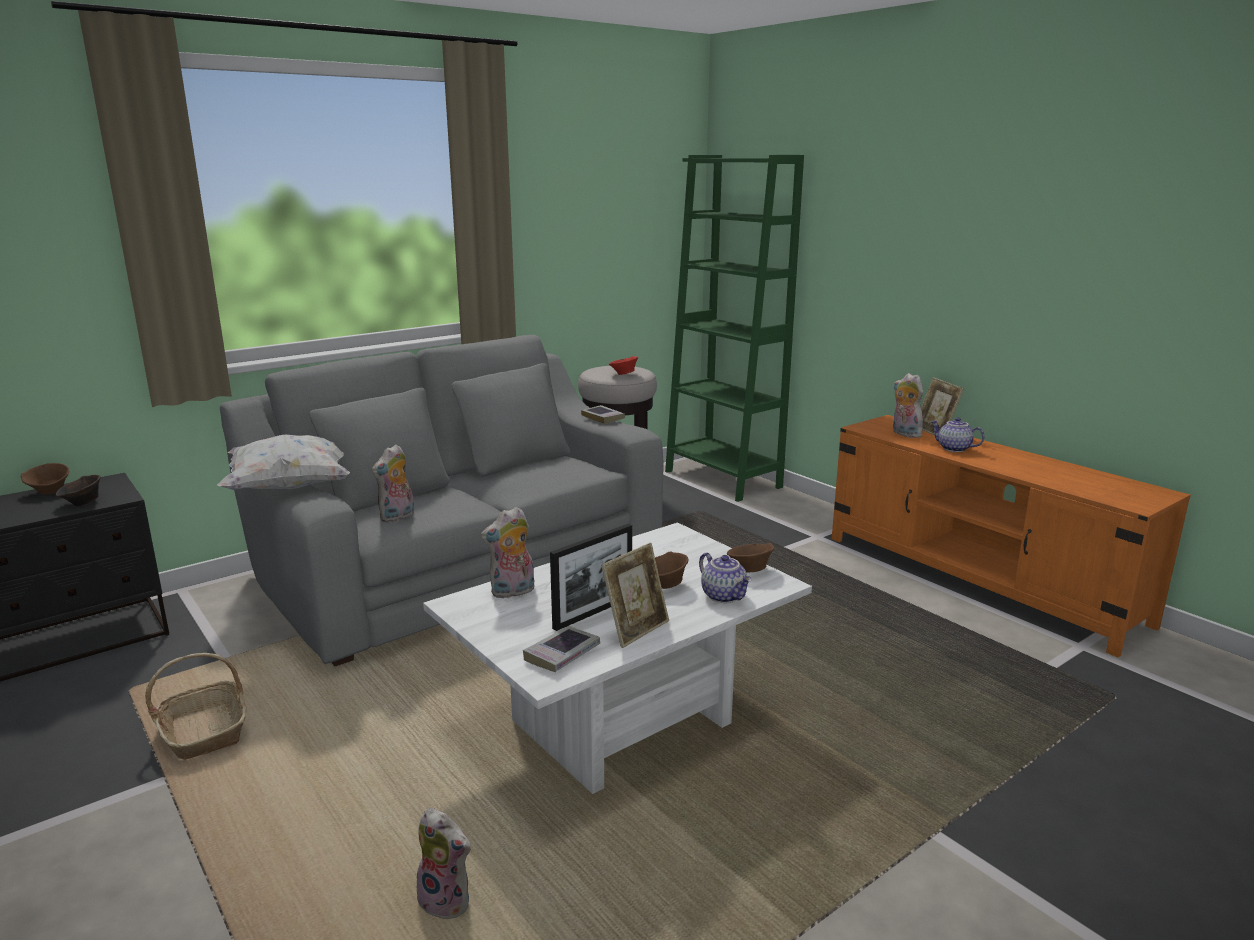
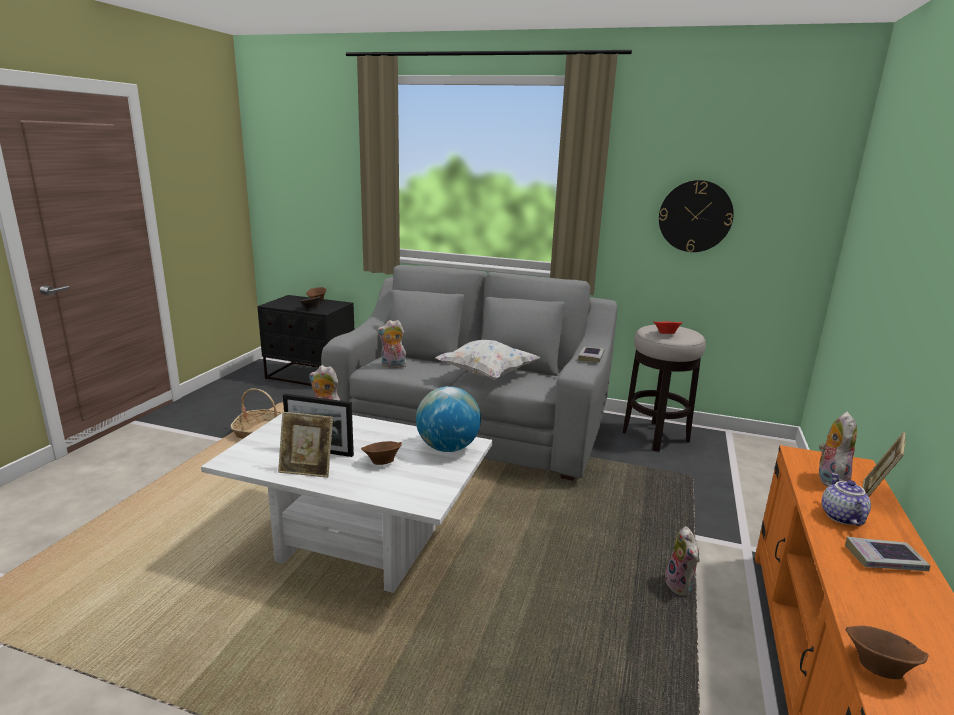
camera: 55 degrees right, 0 degrees up
(290, 487) = (364, 329): white pillow -> white pillow (486, 375)
(448, 901) = (162, 549): plush toy -> plush toy (680, 586)
(562, 654) = (259, 457): book -> book (884, 559)
(591, 238) = (695, 216): none -> wall clock
(671, 546) = (447, 448): none -> globe
(722, 479) = (768, 466): green bookcase -> none
(724, 596) = (385, 487): teapot -> none
(749, 570) = (439, 486): brown bowl -> brown bowl (877, 667)

